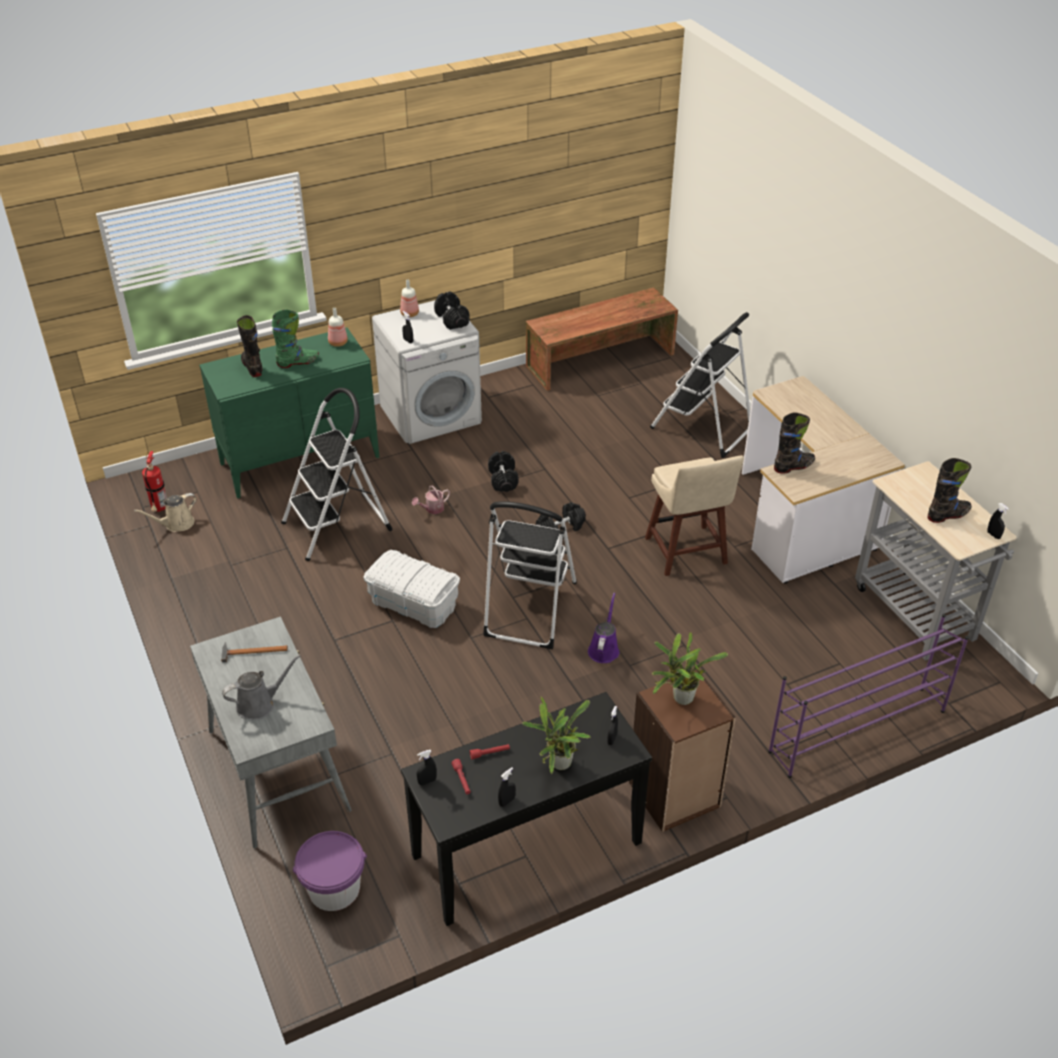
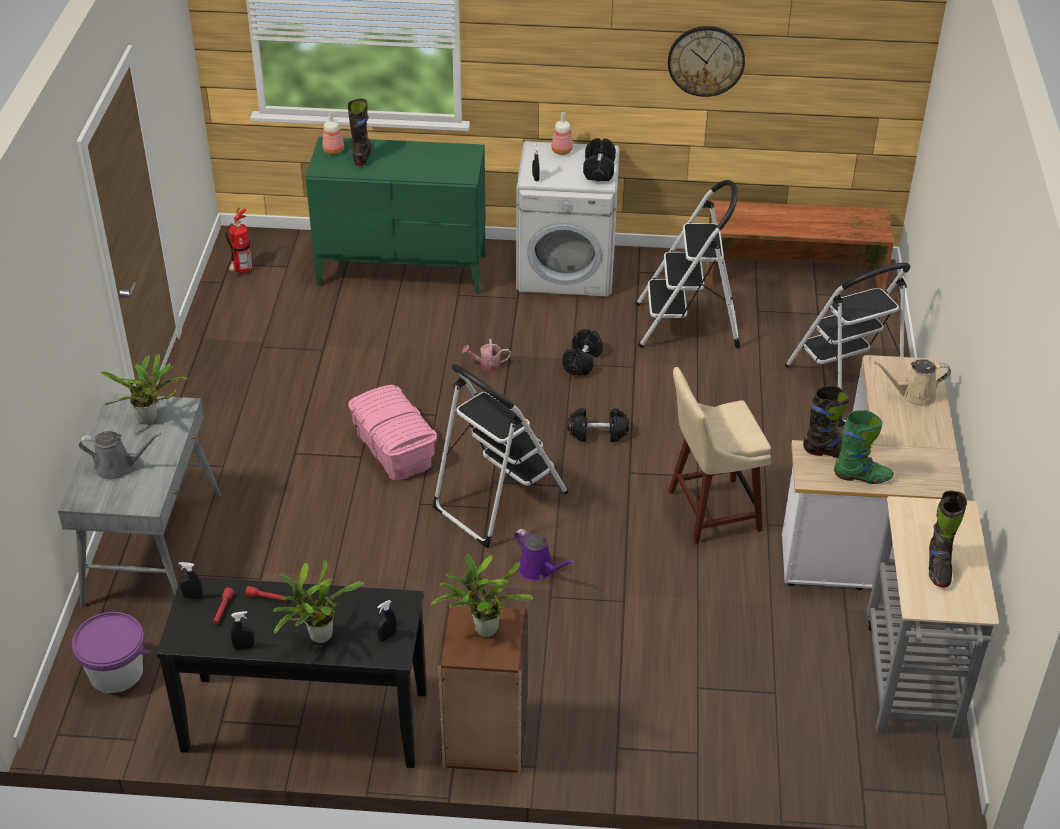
camera: 30 degrees right, 0 degrees up
(176, 524) = (245, 290): beige watering can -> beige watering can (914, 395)
(251, 652) = (150, 419): hammer -> potted plant
(298, 362) = (408, 164): green boot -> green boot (862, 477)
(337, 343) = (461, 157): bottle -> bottle (332, 151)
(340, 526) = (387, 348): step ladder -> step ladder (690, 326)
(413, 603) = (393, 449): white storage box -> pink storage box
(509, 204) = (706, 60): none -> wall clock
(604, 649) = (538, 570): purple watering can -> purple watering can turned 90 degrees clockwise
(687, 553) = (709, 511): beige chair -> beige chair turned 60 degrees clockwise
(856, 731) = (729, 768): purple shoe rack -> none
(948, 515) = (938, 567): black boot -> black boot turned 90 degrees clockwise
(993, 535) = (971, 610): black spray bottle -> none

